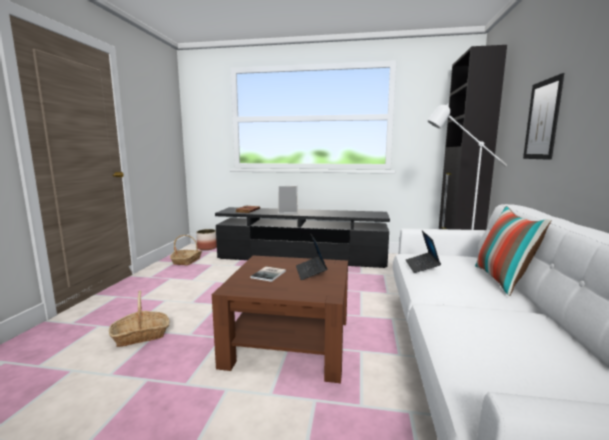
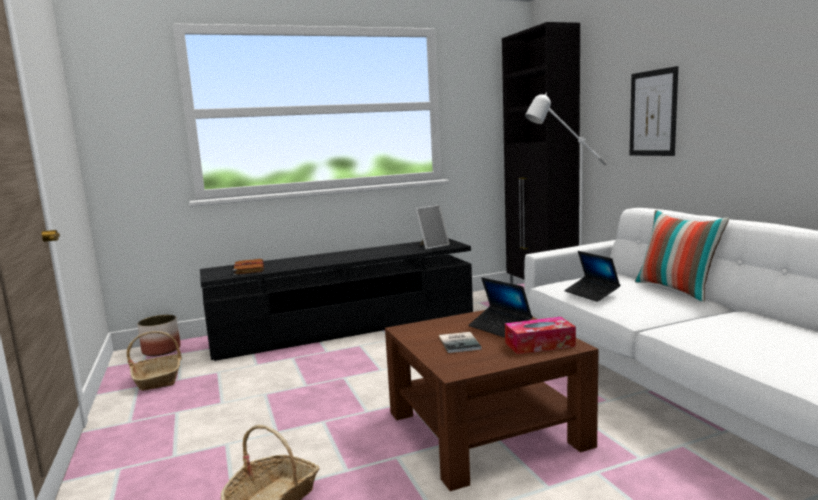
camera: 30 degrees left, 0 degrees up
(288, 212) = (321, 260): picture frame -> picture frame (432, 246)
(310, 289) = (539, 344): none -> tissue box

